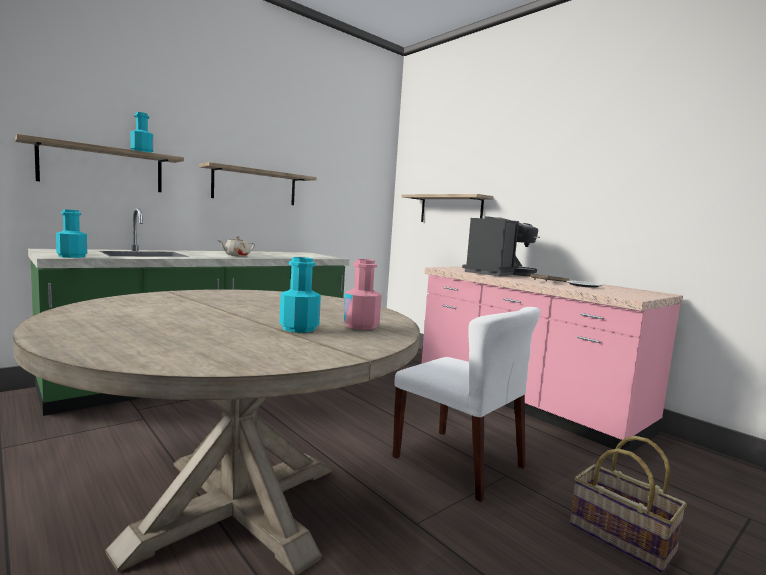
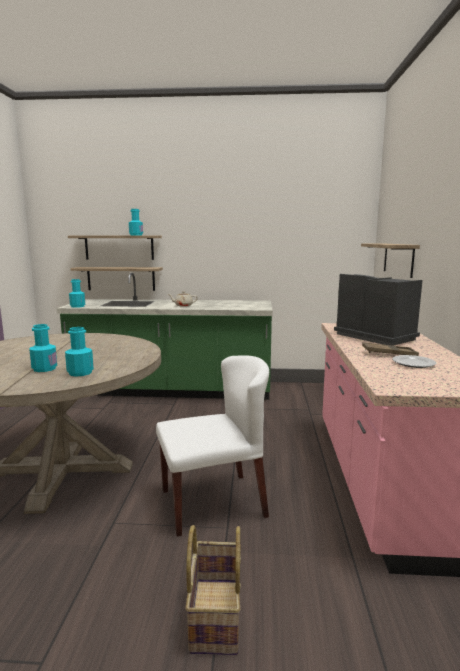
camera: 45 degrees right, 5 degrees up
(255, 186) = (222, 248): shelf -> shelf (121, 278)
(361, 326) = (80, 373): pink bottle -> turquoise bottle
(459, 462) = (214, 502): white chair -> white chair turned 105 degrees counterclockwise
(498, 273) = (374, 336): coffee machine -> coffee machine turned 120 degrees counterclockwise

